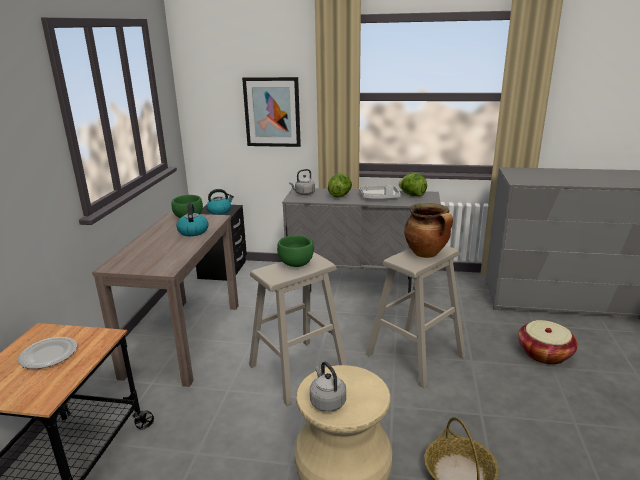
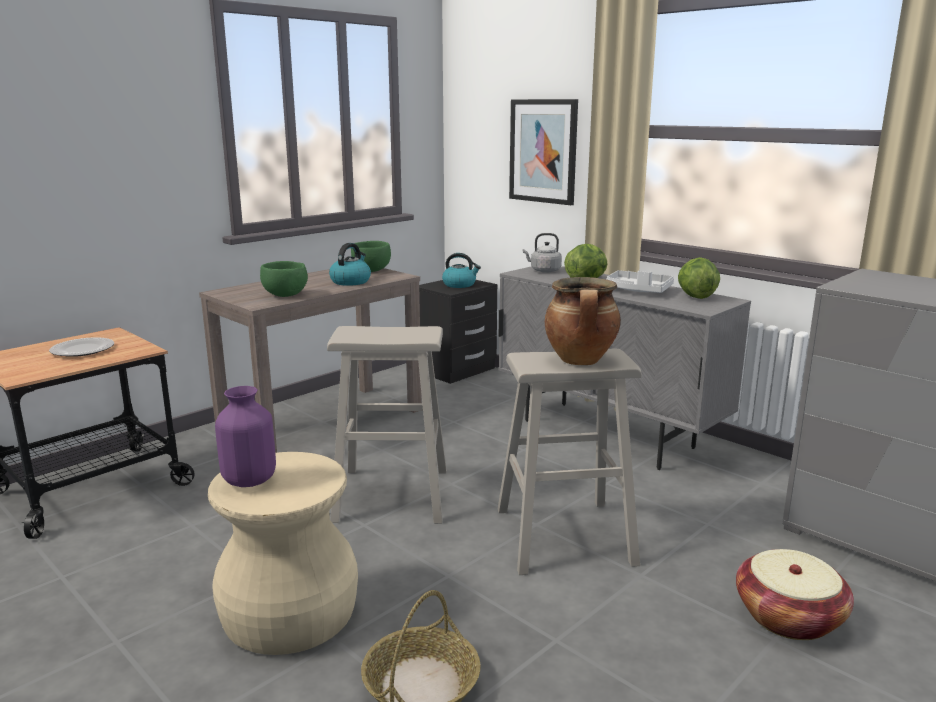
camera: 35 degrees right, 5 degrees down
(296, 264) = (395, 332): green bowl -> green bowl (285, 295)
(327, 401) = (249, 479): grey kettle -> purple vase

